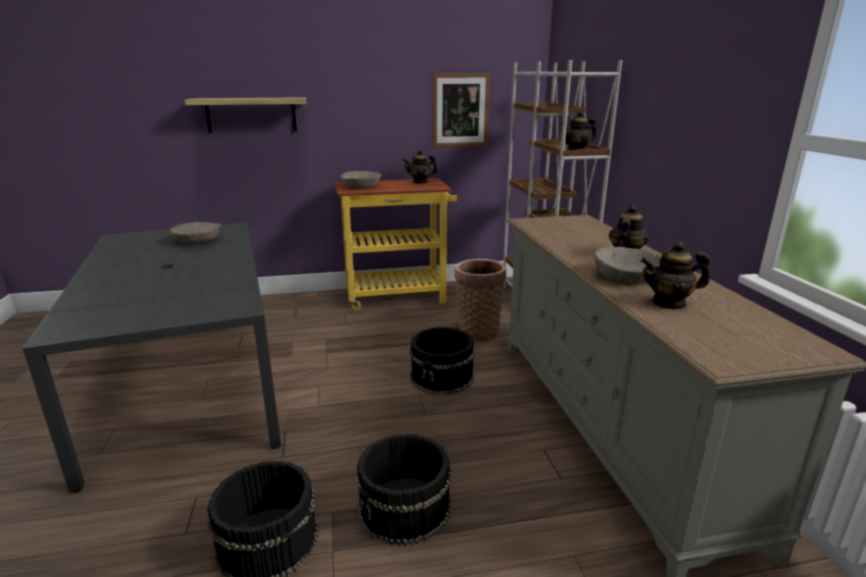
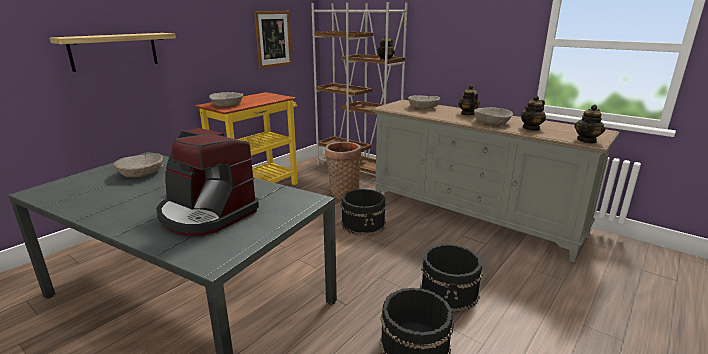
camera: 40 degrees left, 0 degrees up
(148, 291) = (206, 214): none -> coffee machine
(420, 182) = (261, 96): teapot -> teapot (587, 140)
(582, 231) = (423, 107): none -> beige bowl

